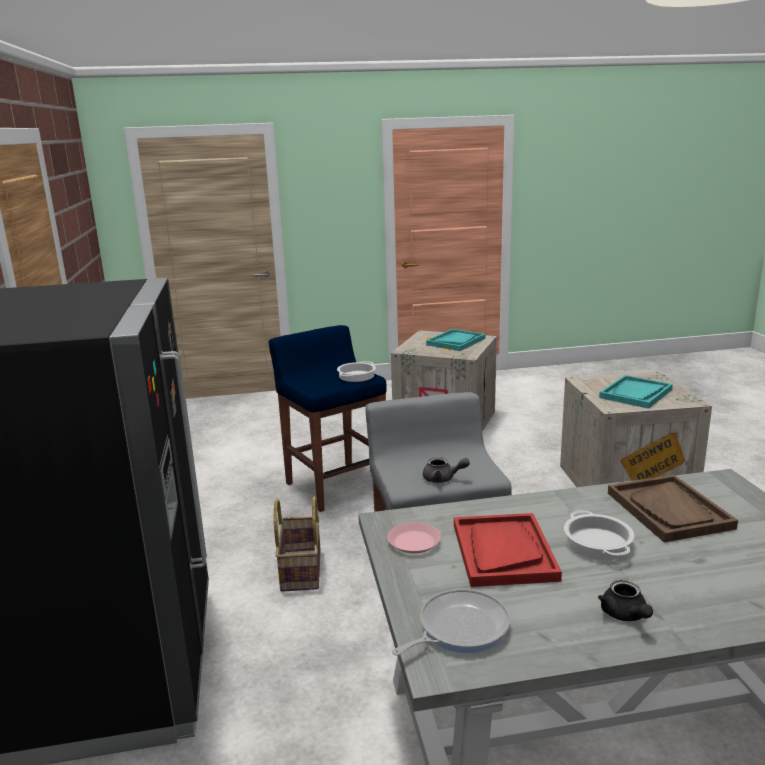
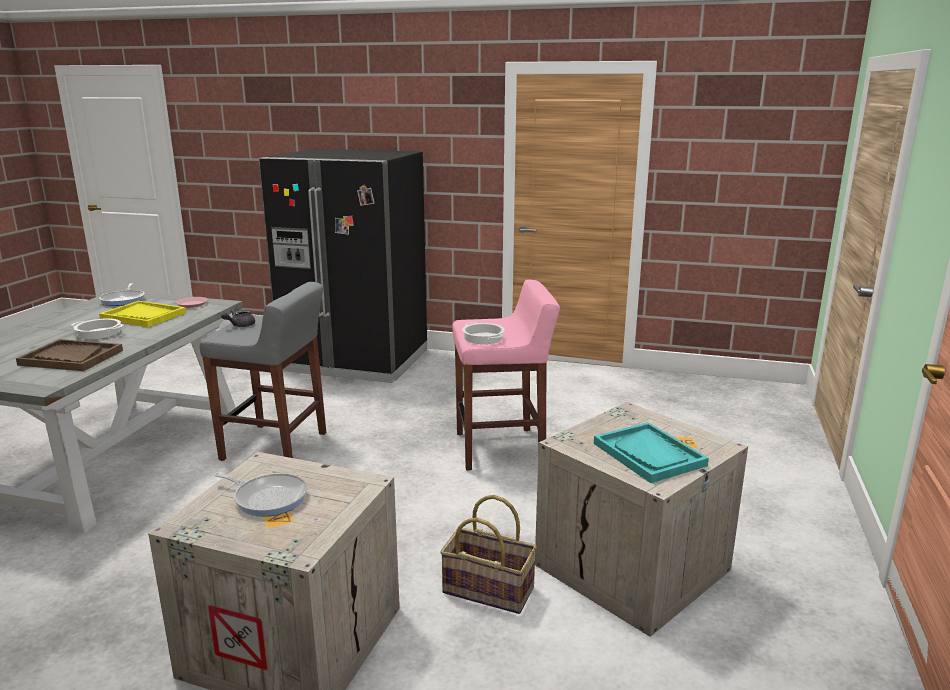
camera: 115 degrees right, 0 degrees up
(300, 570) = (382, 413): basket -> basket (489, 589)
(334, 486) = (501, 449): blue stool -> pink stool
(503, 551) = (143, 316): red tray -> yellow tray
(625, 615) = (56, 322): black teapot -> none
(636, 394) = (268, 498): turquoise tray -> frying pan

